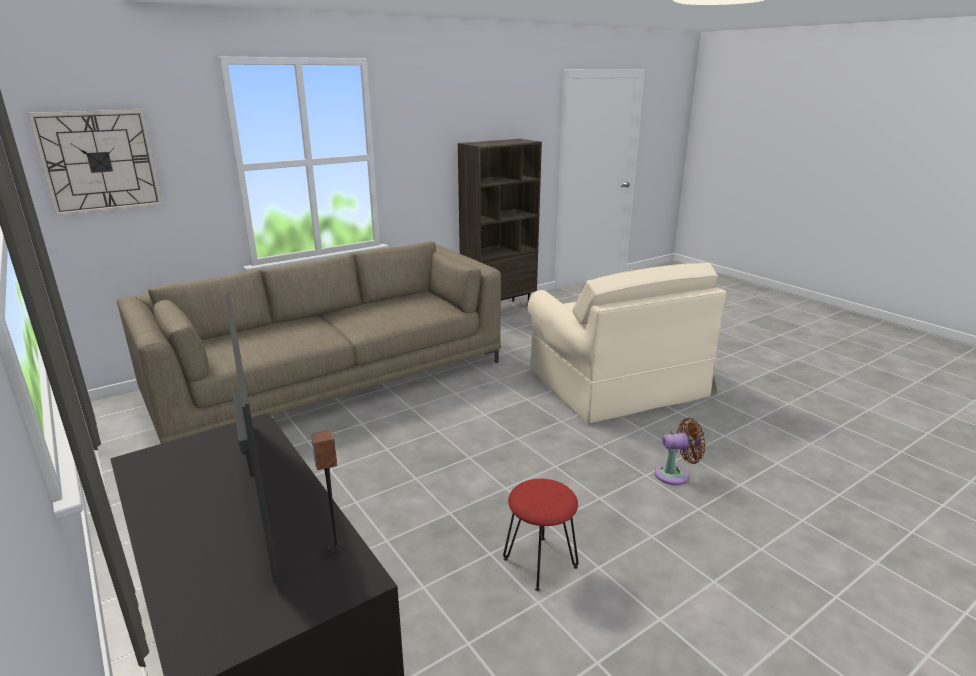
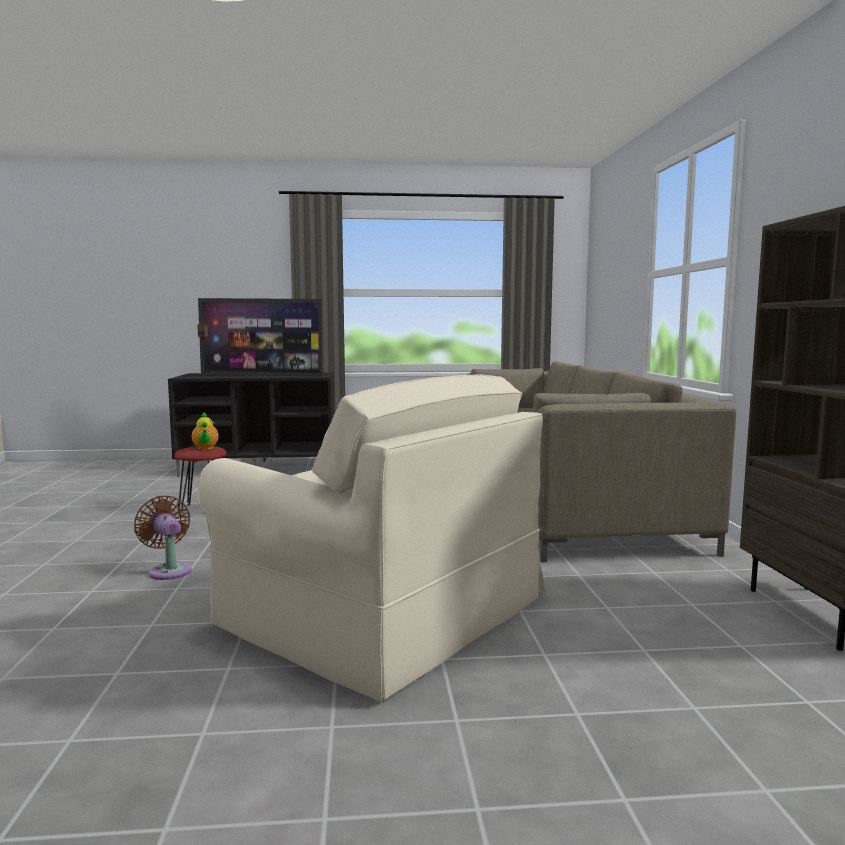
camera: 120 degrees right, 15 degrees down
(99, 162) = (607, 270): wall clock -> none
(539, 490) = (205, 448): none -> teapot
(617, 383) = (383, 612): beige armchair -> beige armchair turned 150 degrees counterclockwise
(675, 474) = (169, 570): brown fan -> brown fan turned 120 degrees clockwise

